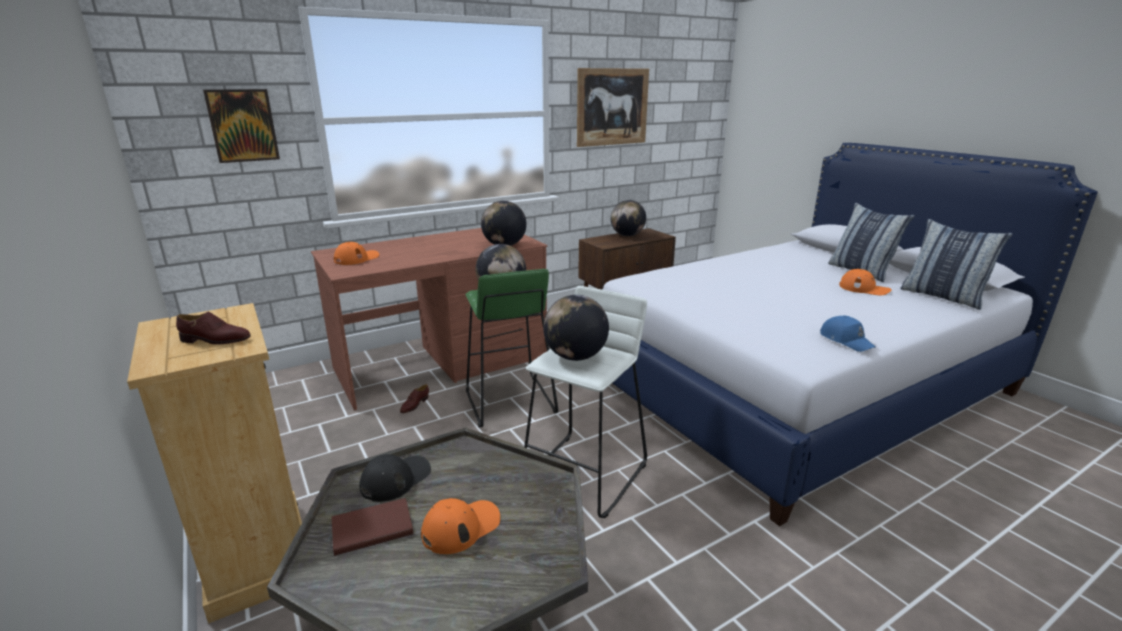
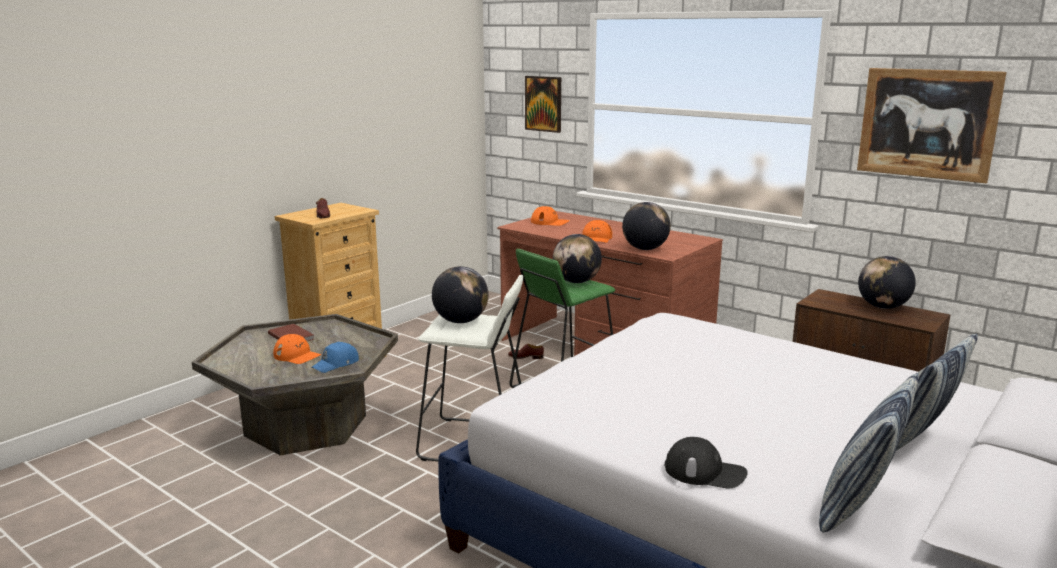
camera: 70 degrees right, 5 degrees down
(396, 479) = (337, 332): black cap -> black cap (705, 472)
(846, 340) = (584, 422): blue cap -> blue cap (336, 364)
(864, 288) = (814, 443): orange cap -> orange cap (596, 238)

